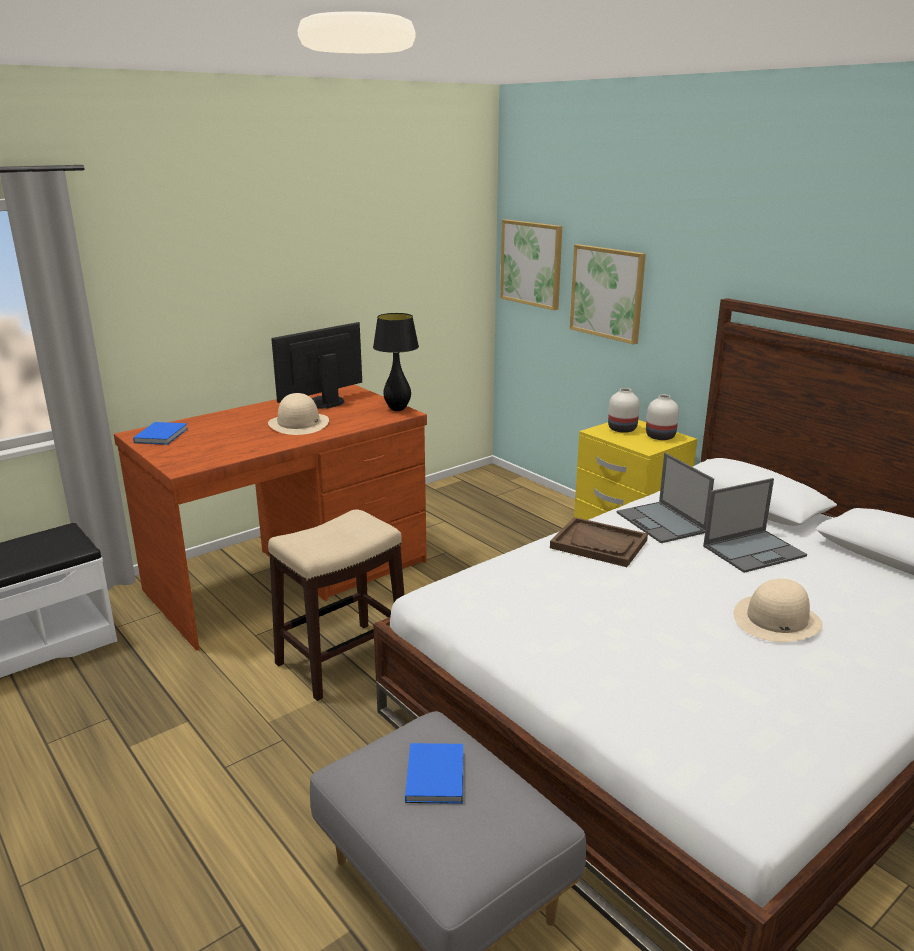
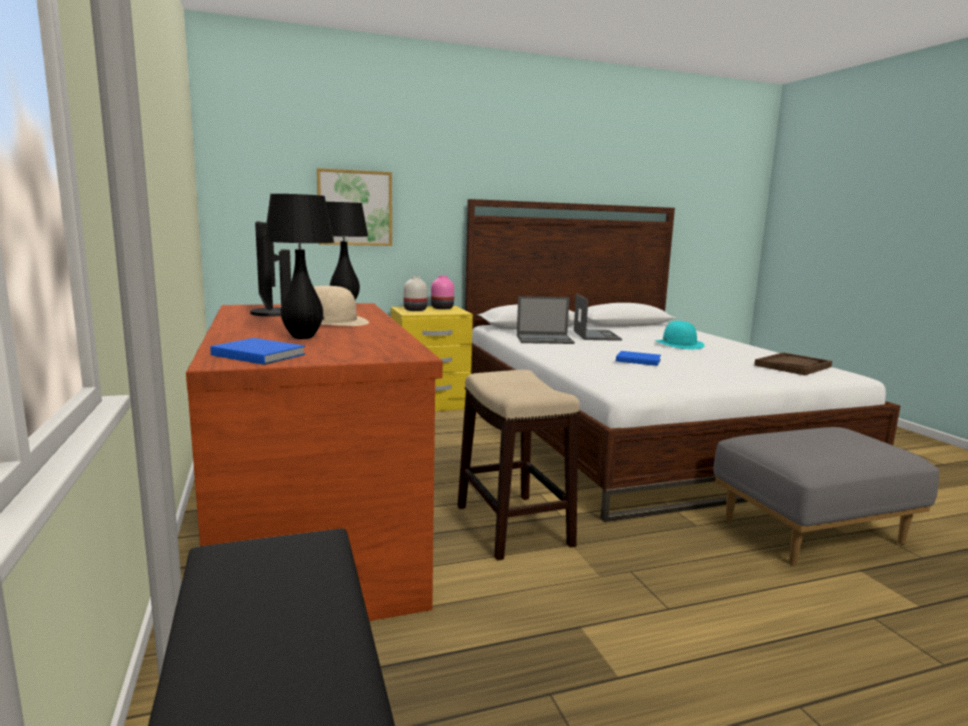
camera: 70 degrees left, 10 degrees down
(228, 431) = (302, 337): none -> black table lamp
(436, 774) = (810, 441): blue book -> blue book (637, 360)
(531, 263) = (256, 190): picture -> none
(599, 544) = (567, 351): brown tray -> brown tray (792, 366)
(661, 437) = (442, 308): white vase -> pink vase
(777, 620) = (679, 344): beige hat -> turquoise hat

